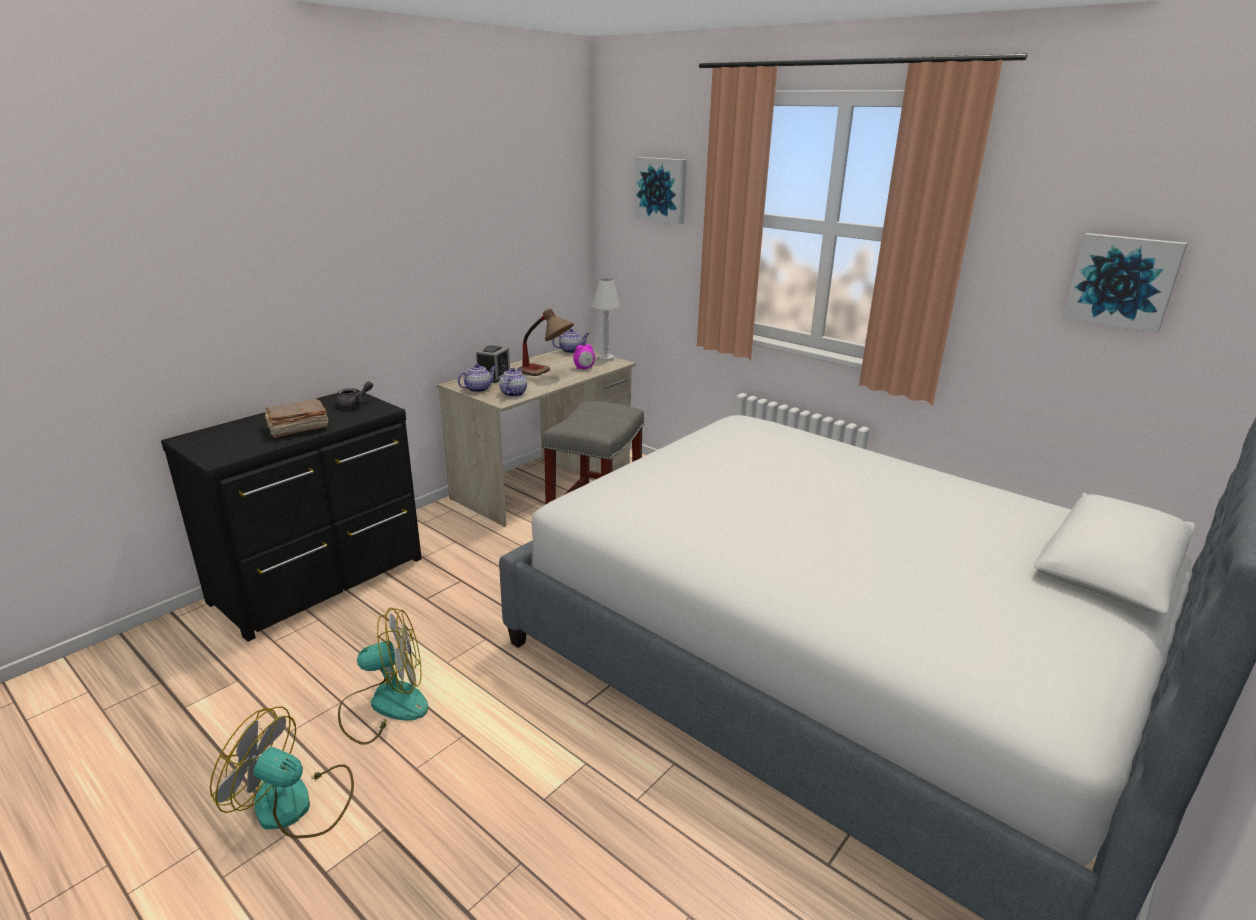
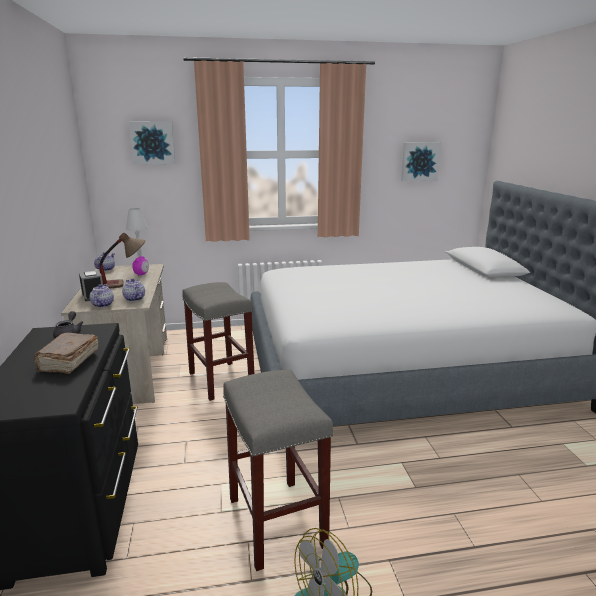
camera: 50 degrees left, 5 degrees down
(384, 705) = (275, 521): fan -> grey stool

